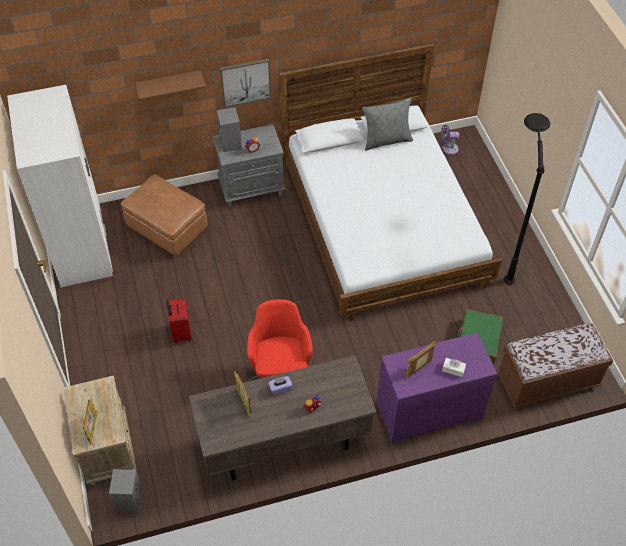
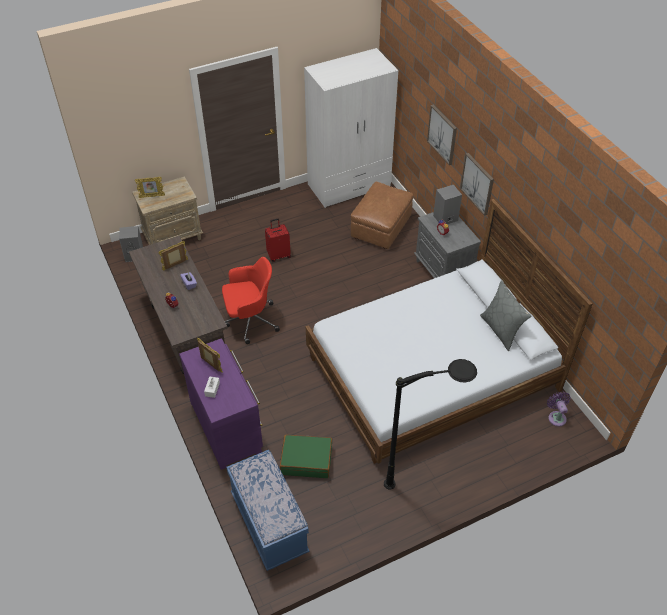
camera: 80 degrees right, 5 degrees down
(169, 85) = (442, 134): brown shelf -> picture
(547, 381) = (269, 524): brown bench -> blue bench

